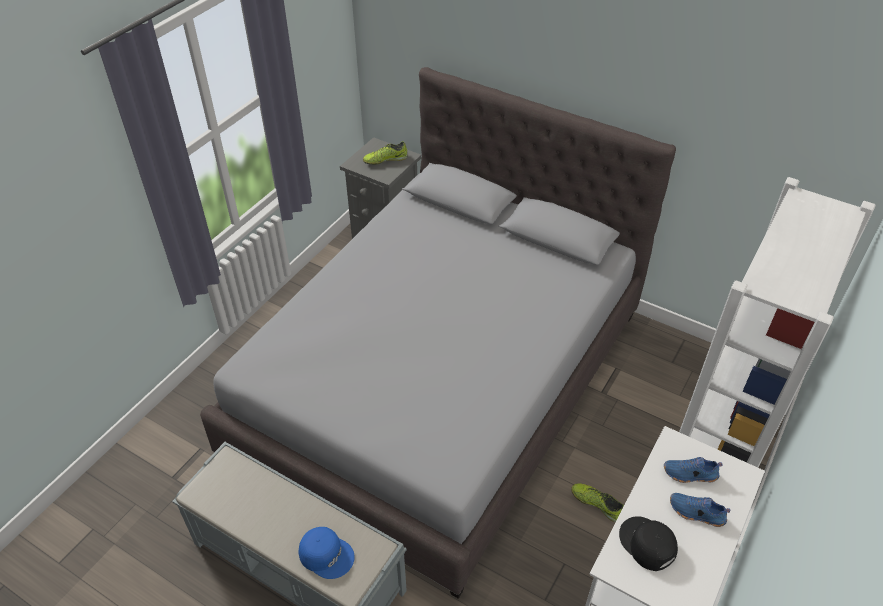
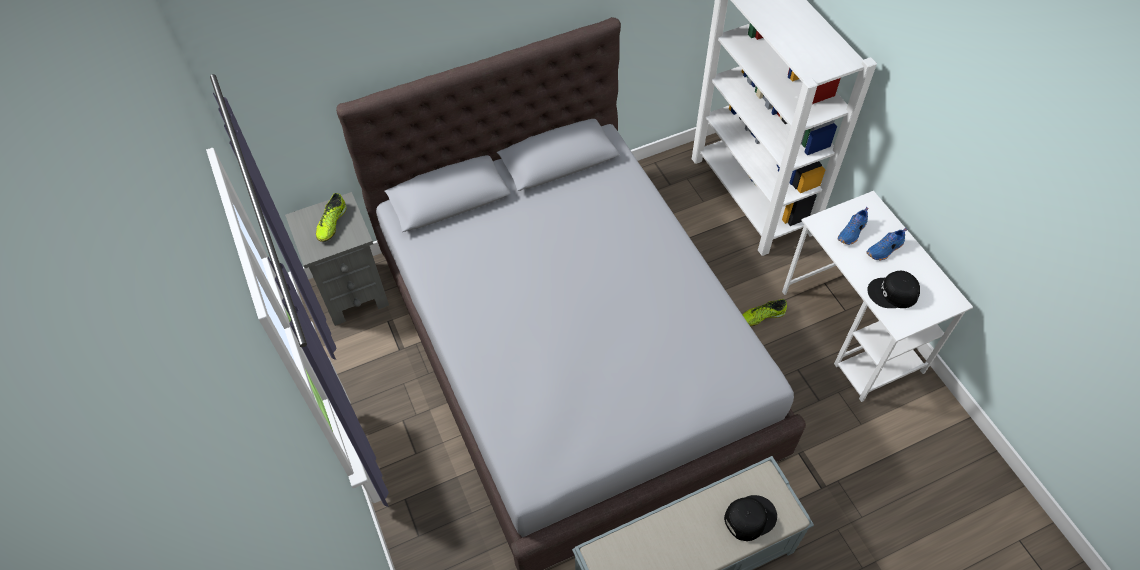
camera: 55 degrees left, 10 degrees up
(326, 554) = (749, 517): blue cap -> black cap

